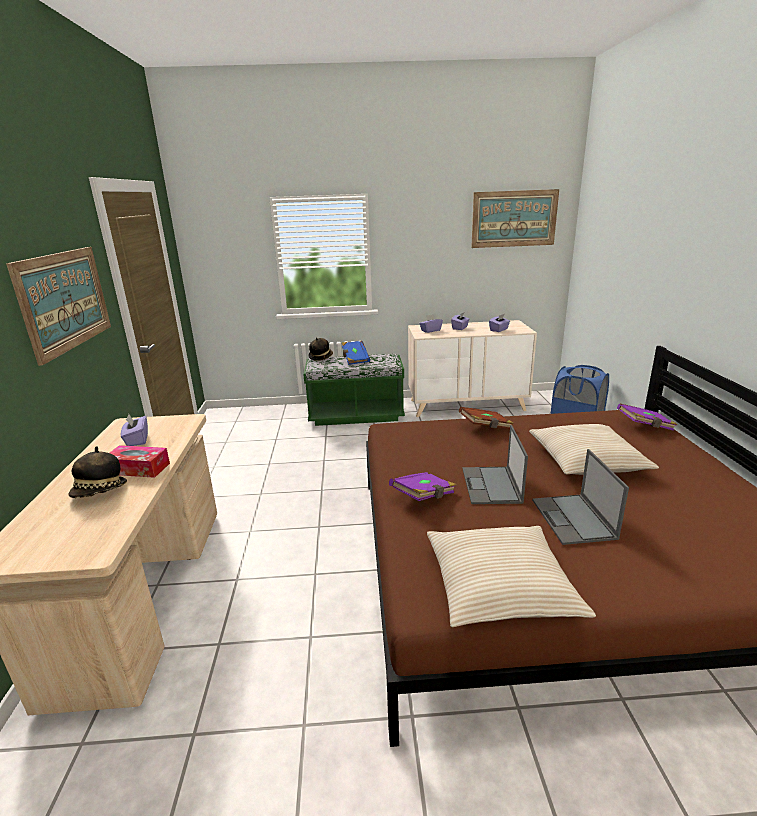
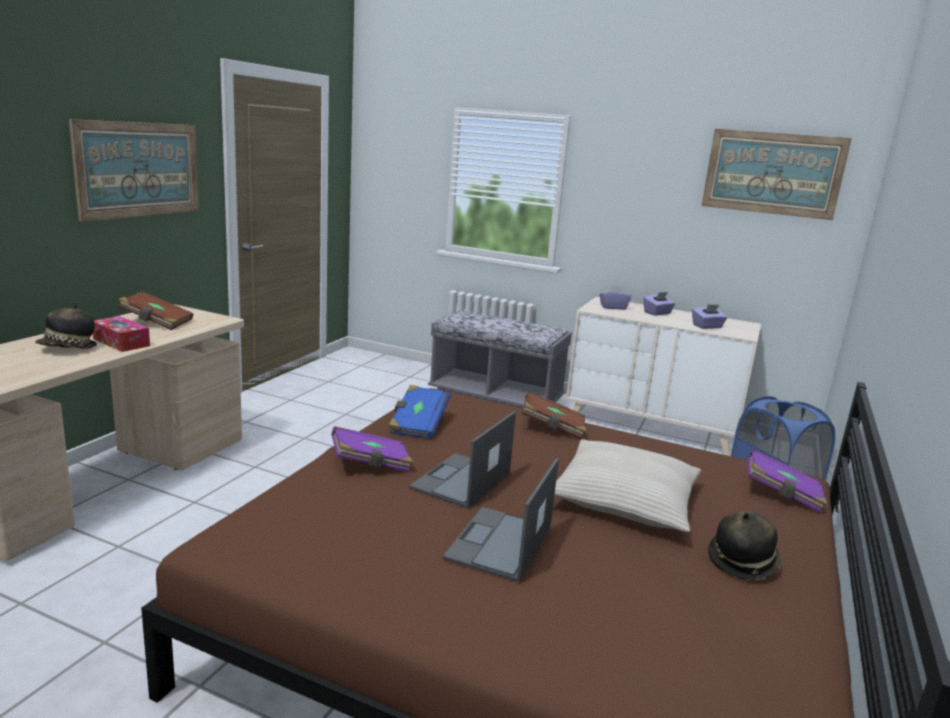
camera: 25 degrees right, 5 degrees down
(137, 440) = (156, 322): purple tissue box -> brown book
(320, 357) = (470, 311): hat -> hat (742, 562)
(355, 359) = (505, 322): blue book -> blue book (418, 424)
(356, 415) = (495, 397): green bench -> grey bench
(499, 586) = (315, 563): beige pillow -> none

